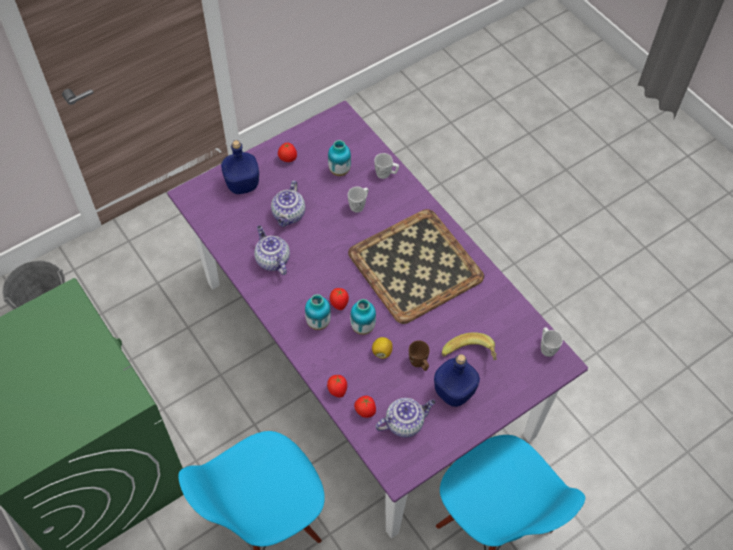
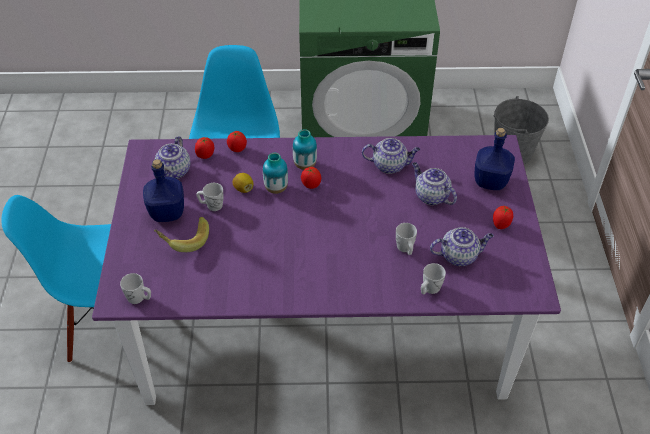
camera: 125 degrees right, 10 degrees down
(339, 171) = (459, 256): vase -> teapot
(415, 264) = (305, 254): tray -> none
(419, 363) = (211, 205): brown mug -> white mug

